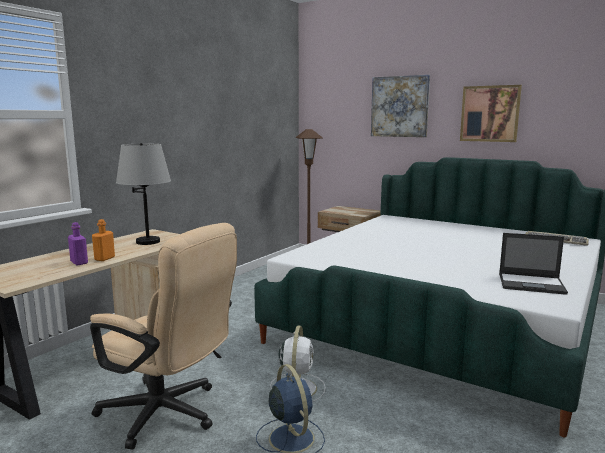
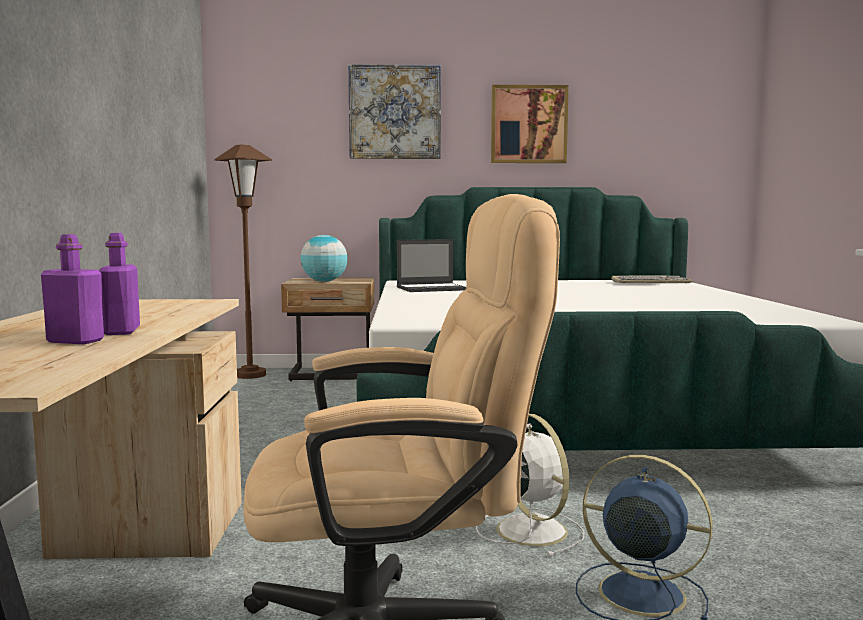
camera: 35 degrees left, 5 degrees down
(104, 258) = (121, 331): orange bottle -> purple bottle
(148, 242) = (140, 309): grey table lamp -> none
(344, 212) = (324, 281): none -> globe
(532, 284) = (748, 309): laptop -> laptop (432, 288)

